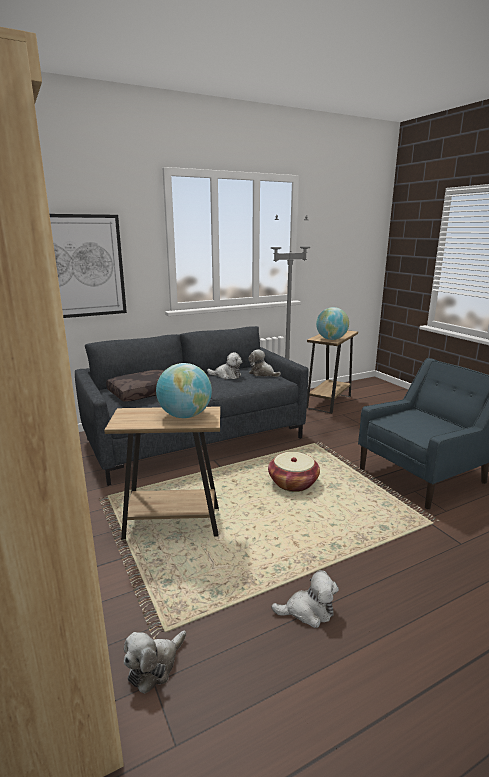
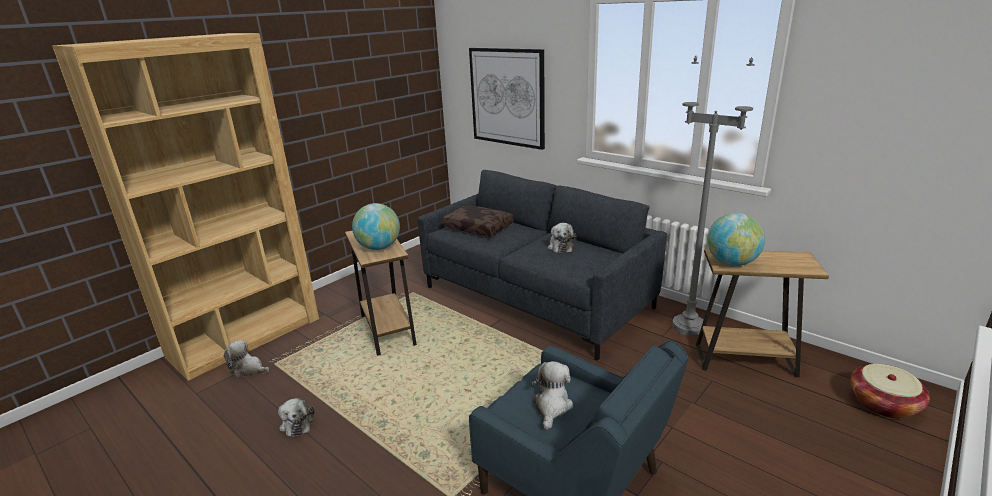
camera: 70 degrees right, 5 degrees up
(262, 374) = (588, 261): plush toy -> plush toy (552, 406)
(293, 483) = (485, 376): basket -> basket (883, 404)

